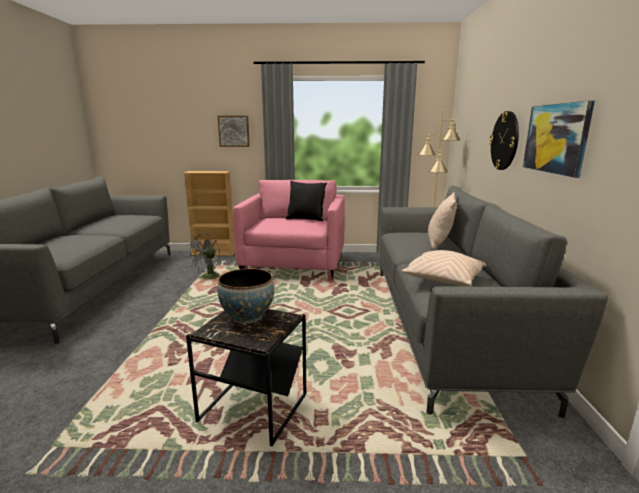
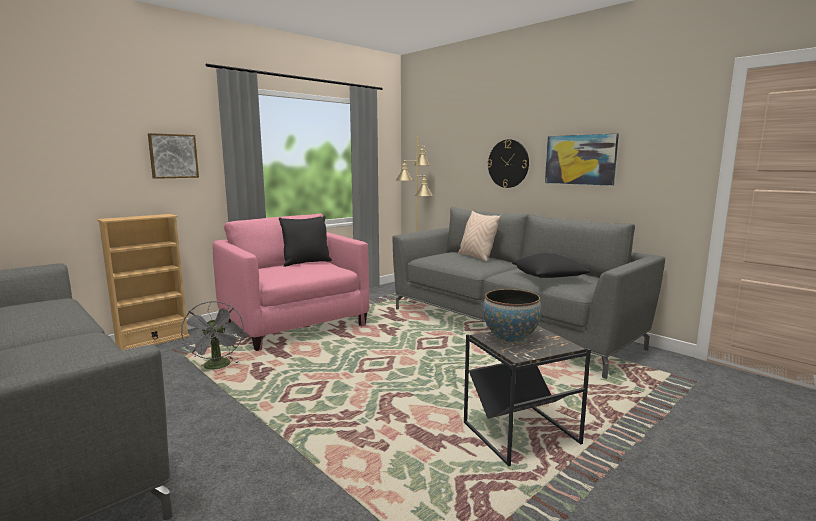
camera: 45 degrees left, 5 degrees down
(443, 280) = (549, 278): beige pillow -> black pillow

